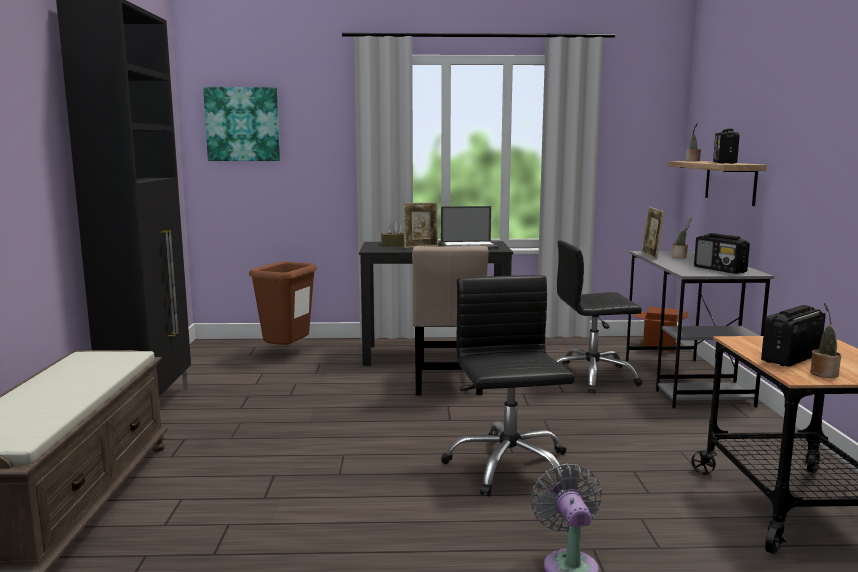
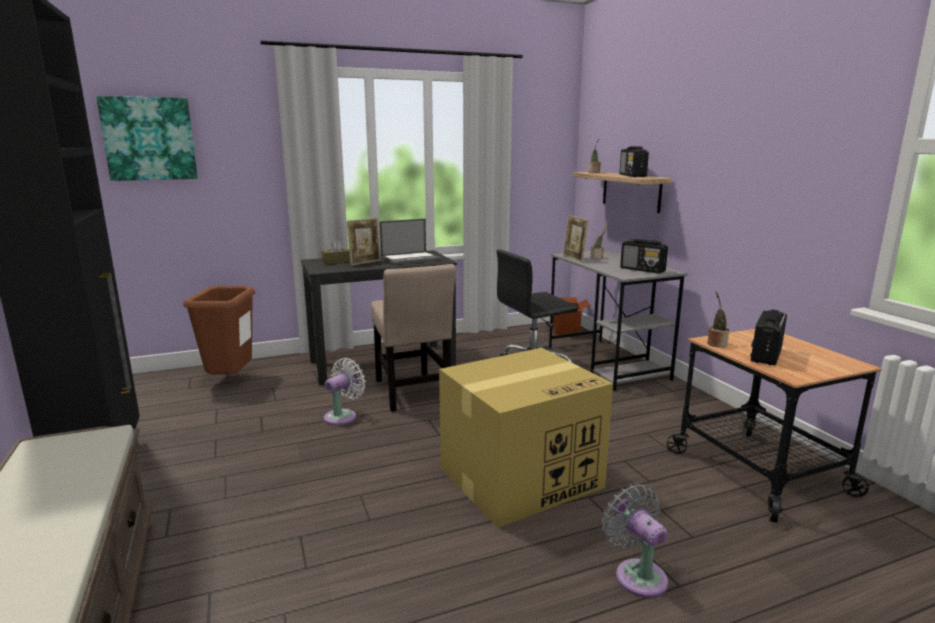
camera: 20 degrees left, 5 degrees up
(368, 393) = (343, 416): none -> white fan
(508, 466) = (521, 477): black office chair -> cardboard box
(823, 373) = (804, 369): potted plant -> potted plant (716, 343)

